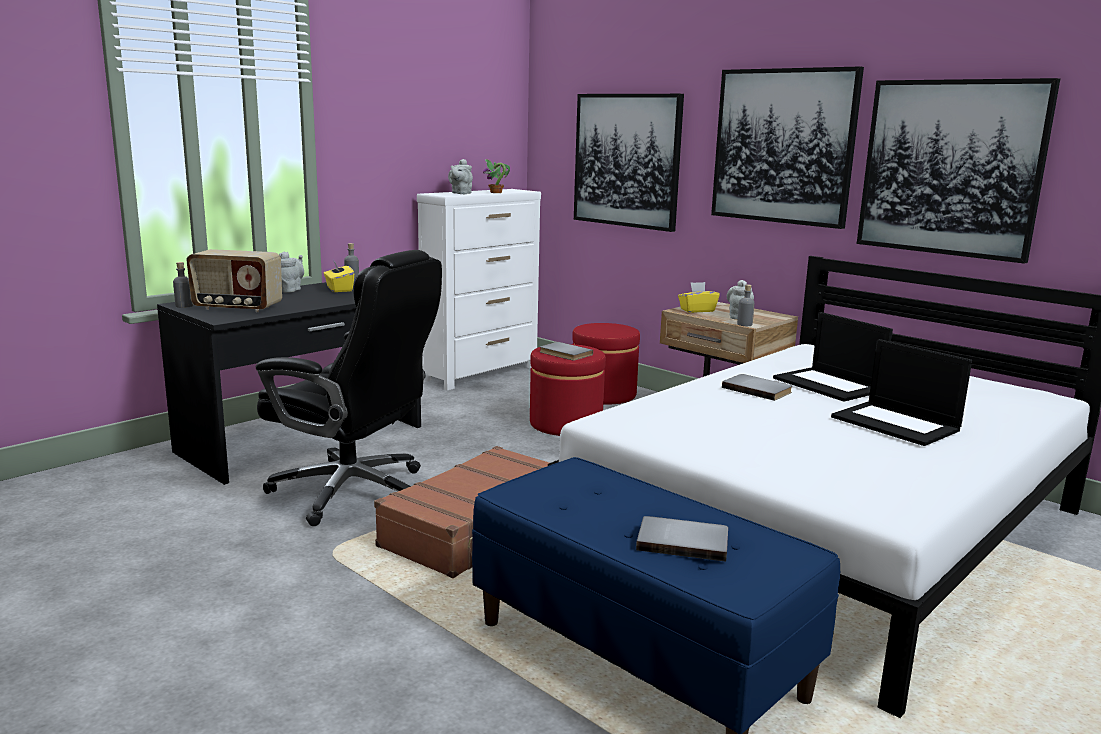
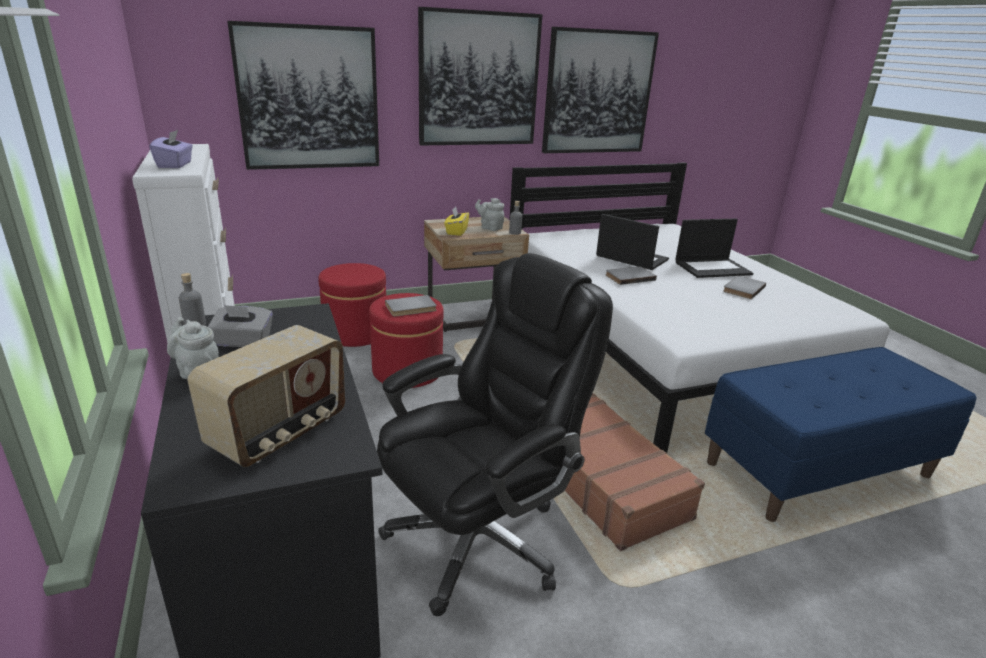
camera: 65 degrees left, 10 degrees up
(184, 306) = (202, 482): grey bottle -> none
(339, 289) = (243, 342): yellow tissue box -> grey tissue box
(460, 193) = (175, 165): grey teapot -> purple tissue box
(496, 192) = (193, 155): potted plant -> none
(683, 541) = (877, 381): grey book -> grey book (742, 289)
(829, 385) = (630, 258): laptop -> laptop turned 135 degrees counterclockwise

